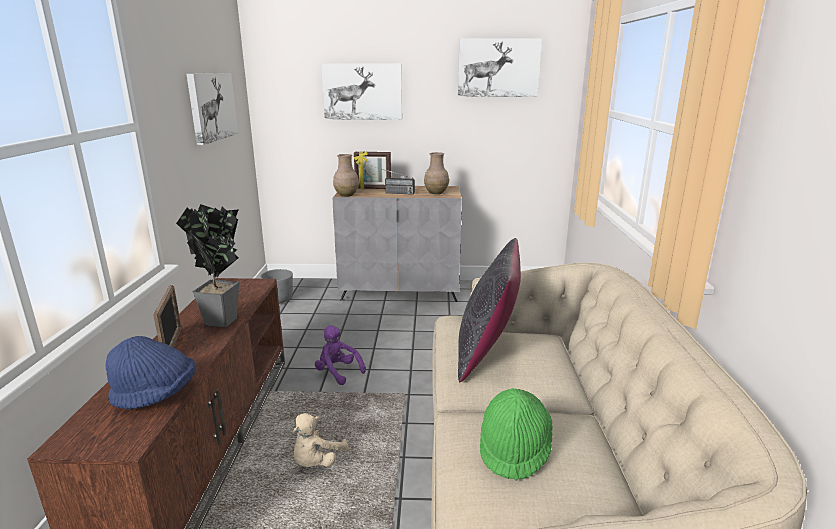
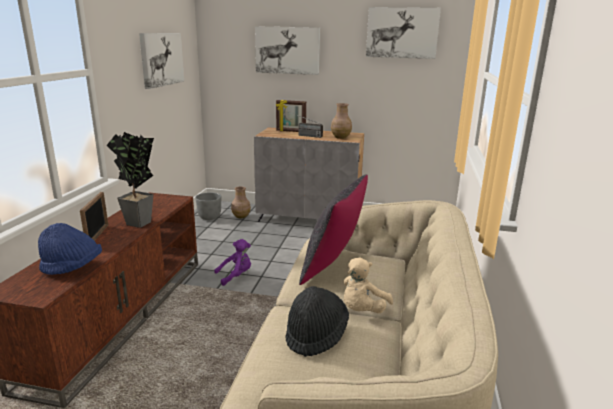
camera: 10 degrees right, 0 degrees up
(317, 462) = (197, 338): beige plush toy -> beige plush toy (362, 310)
(338, 372) = (236, 276): purple plush toy -> purple plush toy turned 105 degrees clockwise
(346, 195) = (265, 135): brown vase -> brown vase (240, 216)
(514, 448) = (316, 335): green hat -> black hat

